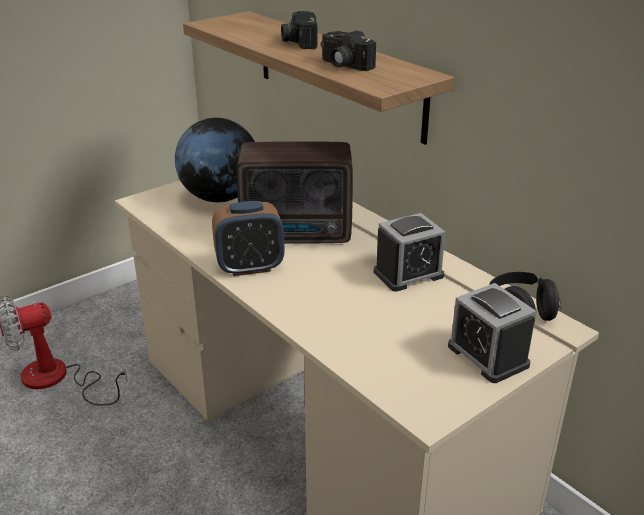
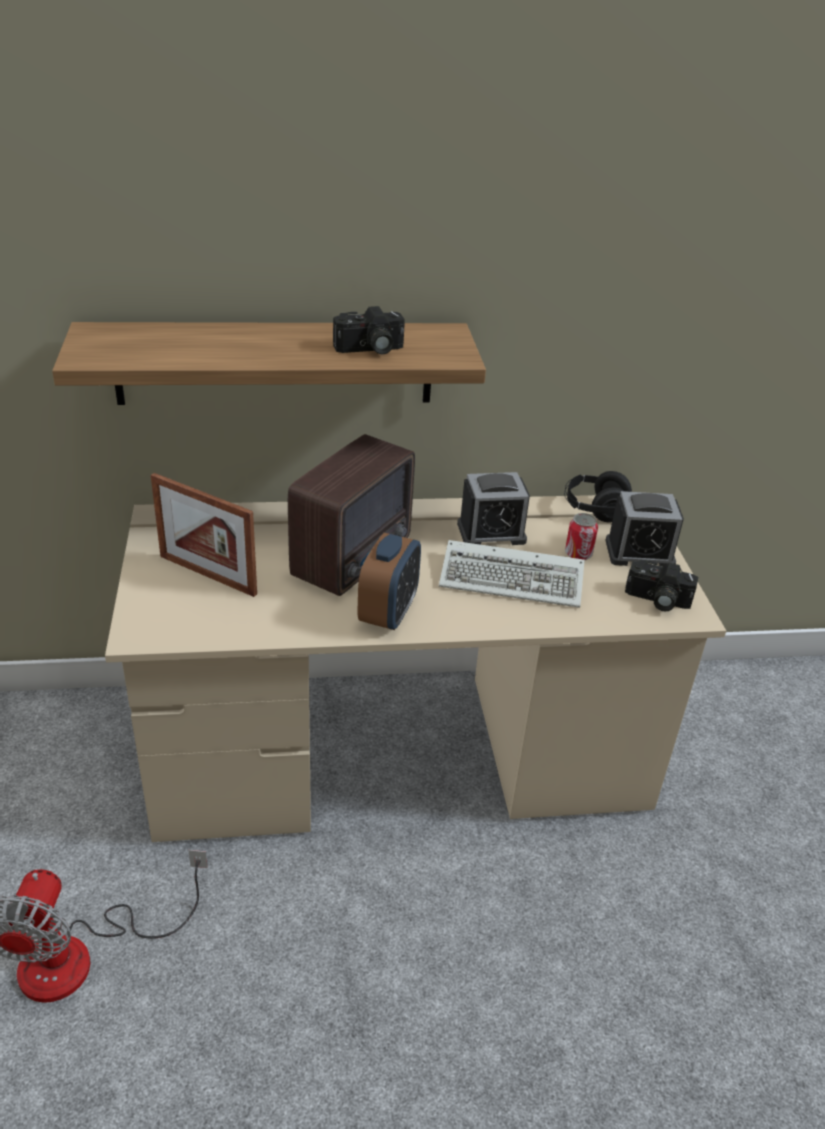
camera: 60 degrees left, 5 degrees up
(220, 197) = (207, 575): globe -> picture frame
(298, 42) = (254, 341): camera -> camera (656, 600)
(357, 304) = (515, 579): none -> keyboard
(408, 274) = (491, 532): alarm clock -> alarm clock turned 75 degrees clockwise
(437, 323) = (578, 554): none -> can

